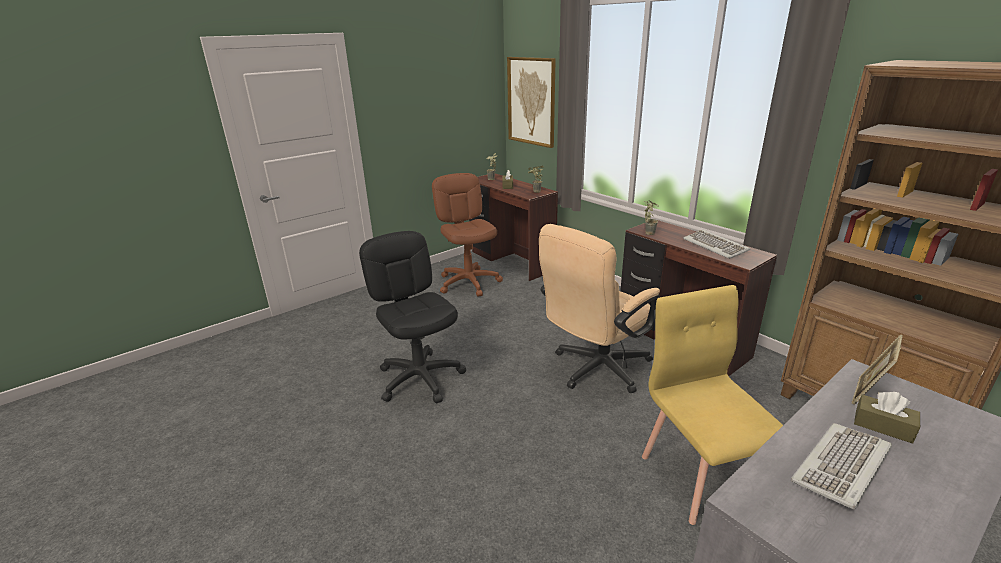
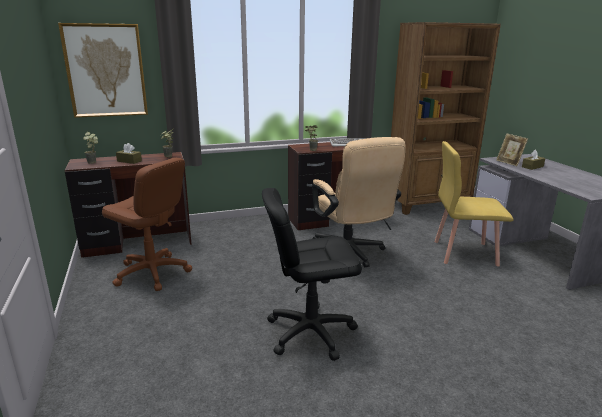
camera: 70 degrees left, 5 degrees down
(469, 282) = (152, 273): brown office chair -> brown office chair turned 150 degrees counterclockwise
(842, 467) = (562, 178): keyboard -> none

